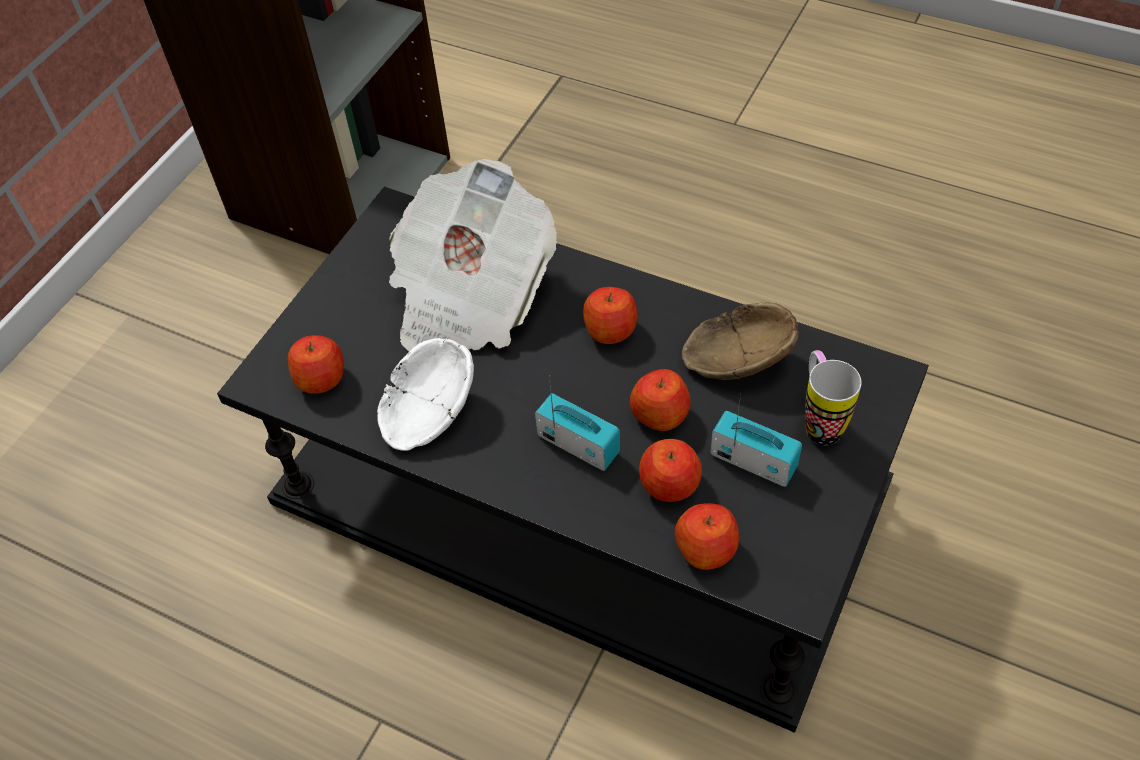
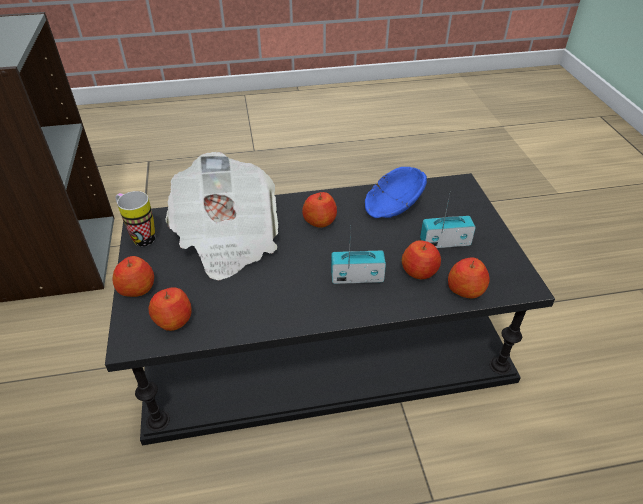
camera: 40 degrees left, 10 degrees down
(426, 413) = (258, 305): white bowl -> none
(660, 414) = (382, 244): apple -> apple (137, 288)
(735, 359) = (391, 206): brown bowl -> blue bowl
(819, 421) = (453, 213): mug -> mug (140, 236)

